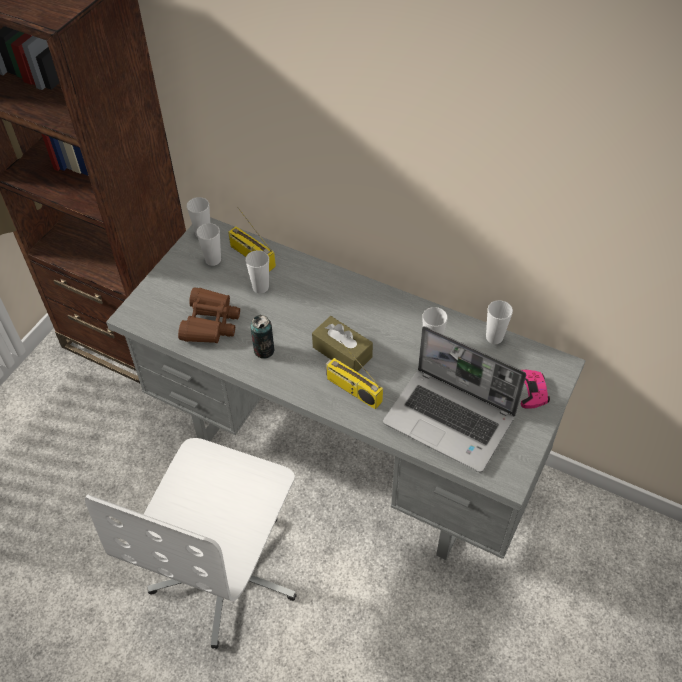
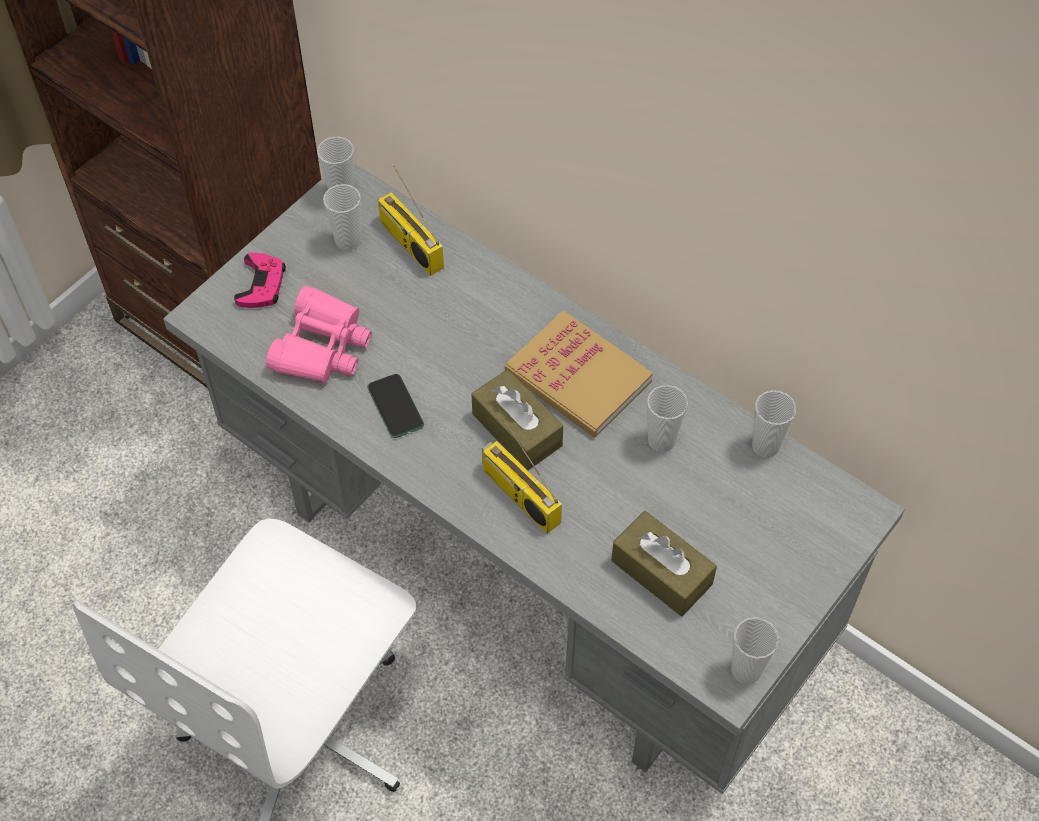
camera: 10 degrees right, 5 degrees up
(210, 323) = (322, 347): brown binoculars -> pink binoculars
(260, 287) = (412, 300): cup -> cup (746, 670)
(264, 350) = (395, 407): can -> phone
(372, 316) = (578, 377): none -> book
(451, 420) = (661, 572): laptop -> brown tissue box
(531, 391) = (802, 545): pink game controller -> pink game controller (261, 284)

